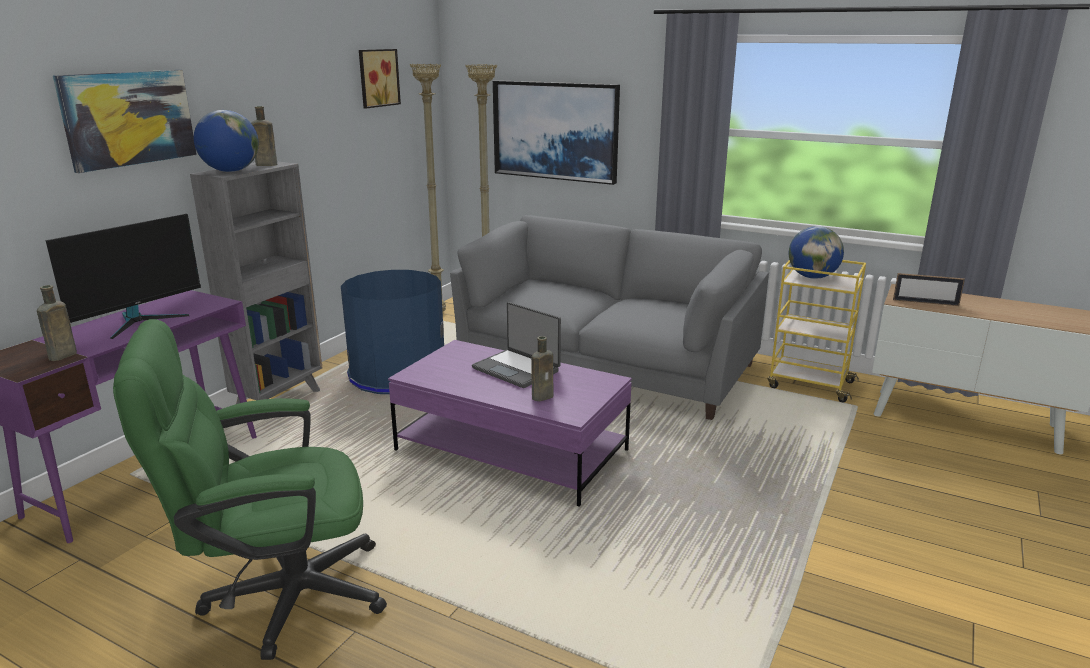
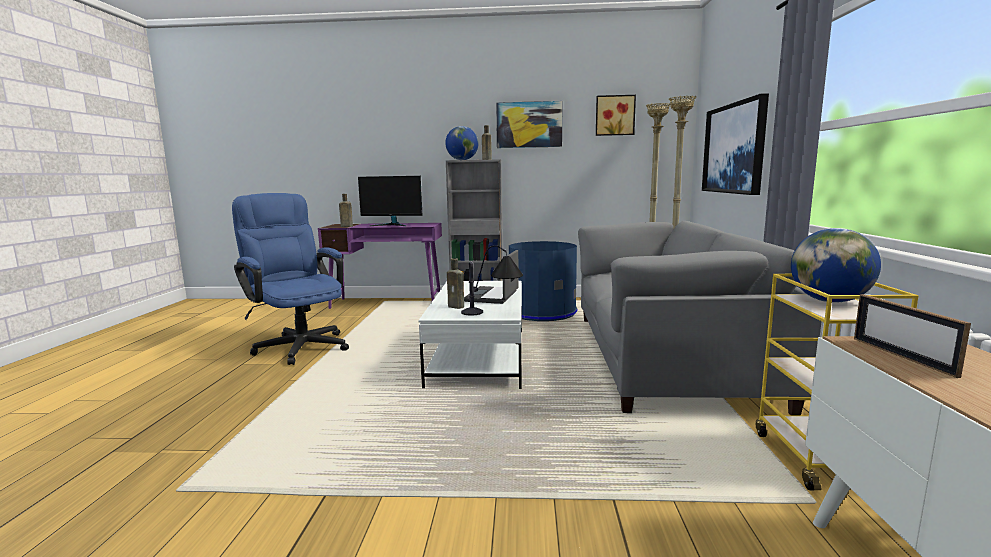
camera: 65 degrees right, 10 degrees down
(128, 118) = (425, 130): picture -> picture (529, 125)
(278, 596) = (299, 345): green office chair -> blue office chair
(511, 451) = (479, 356): purple coffee table -> white coffee table
(595, 384) = (494, 313): none -> table lamp

